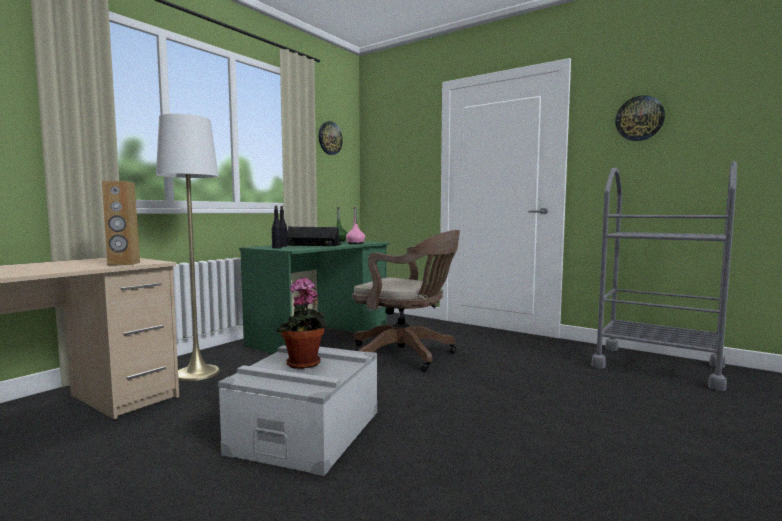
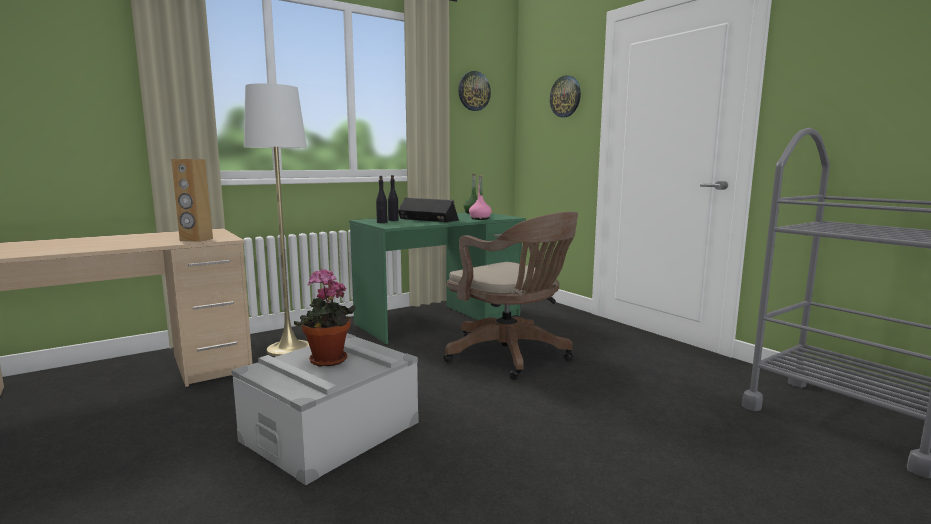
camera: 20 degrees right, 5 degrees up
(639, 118) = (871, 49): wall clock -> wall clock (565, 96)

